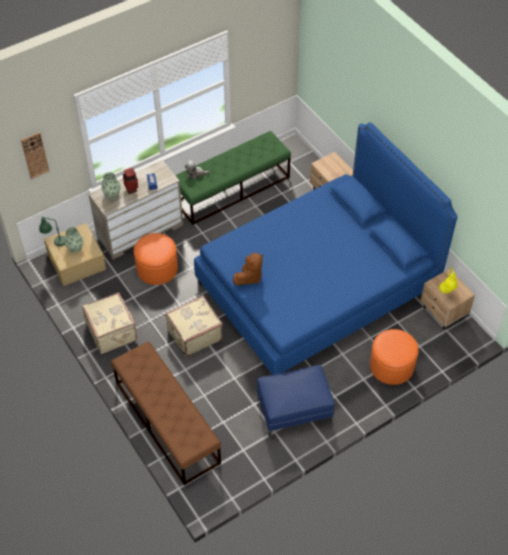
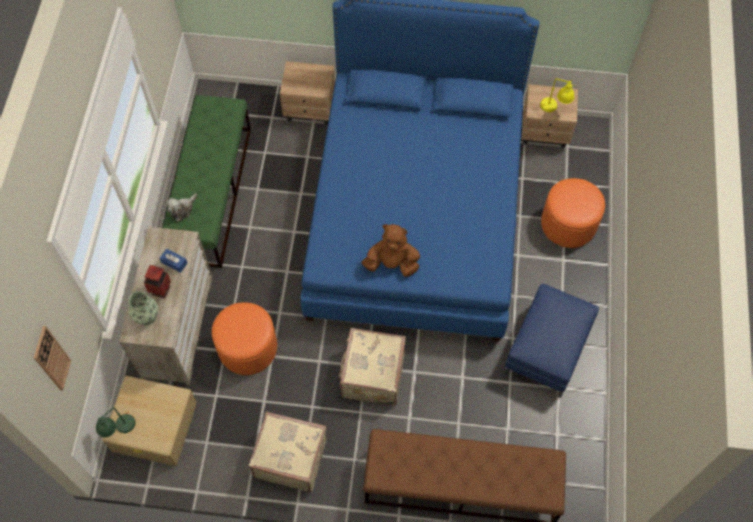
camera: 50 degrees left, 10 degrees up
(75, 247) = (152, 413): vase -> none
(249, 277) = (392, 264): brown plush toy -> brown plush toy turned 75 degrees counterclockwise

